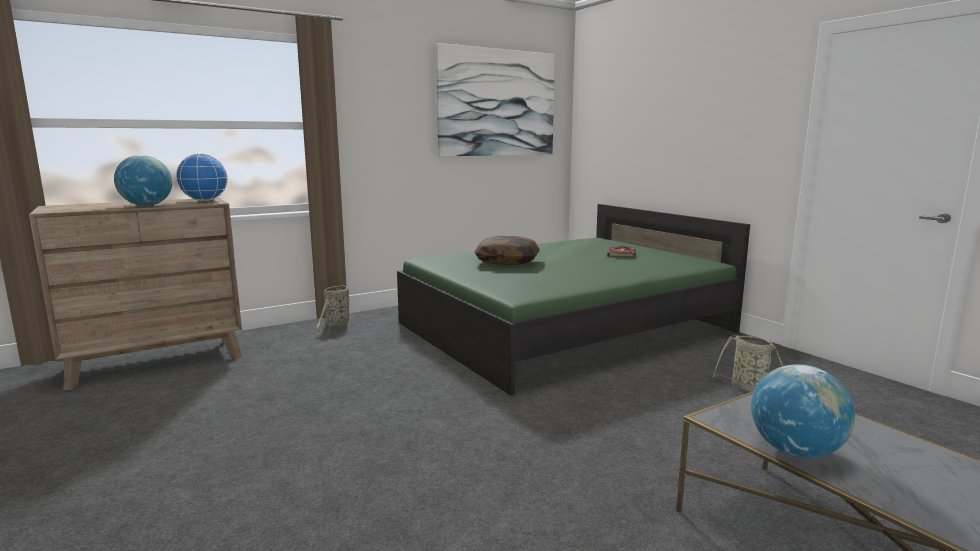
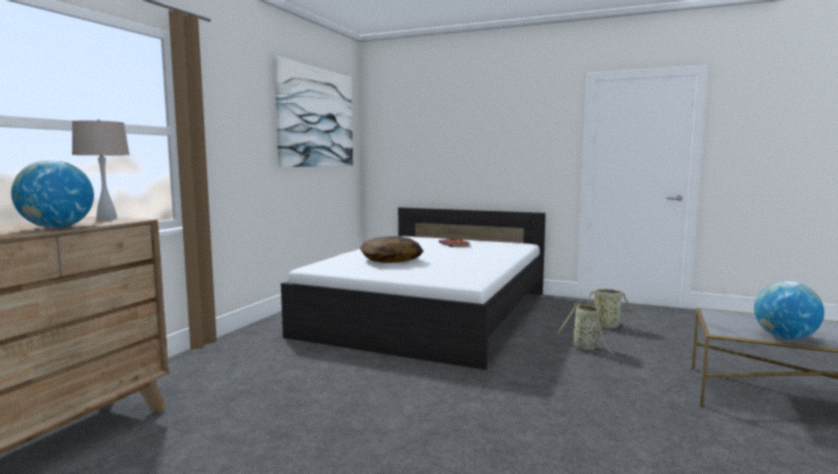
camera: 35 degrees left, 5 degrees down
(204, 200) = (107, 219): globe -> beige table lamp
(336, 325) = (219, 353): basket -> basket (586, 348)
(564, 327) = (430, 313): green bed -> white bed

